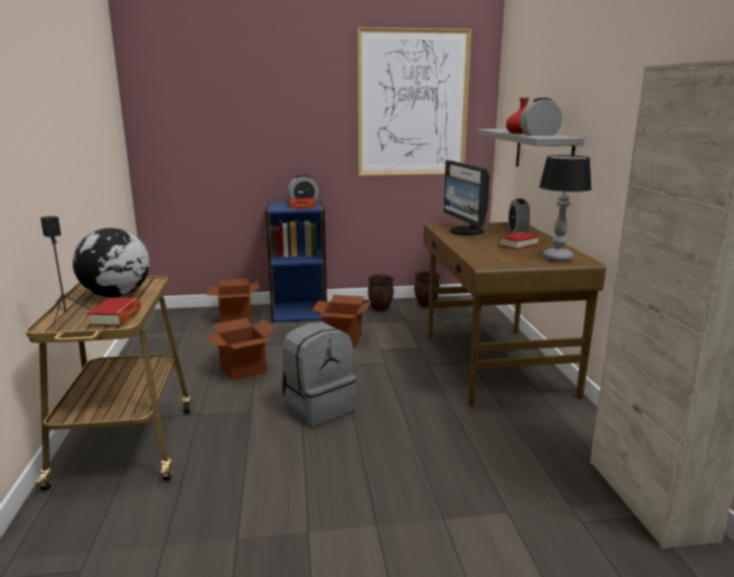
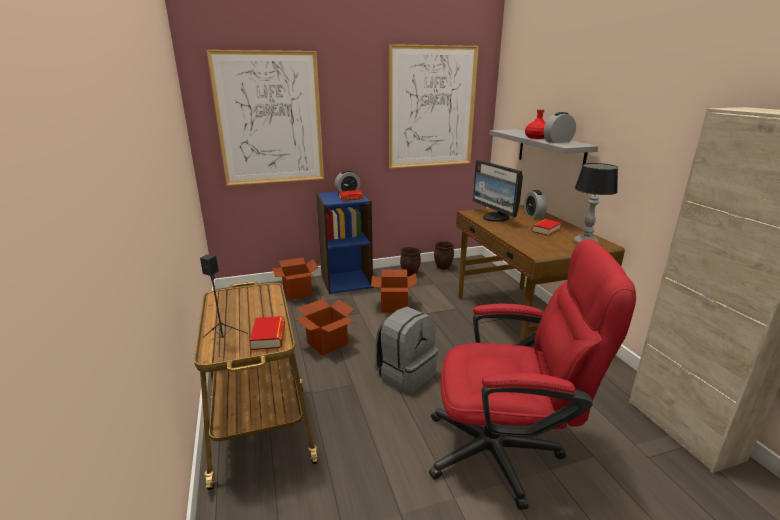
camera: 10 degrees left, 5 degrees up
(116, 295) = (249, 309): globe -> none
(215, 112) = (270, 119): none -> picture
(397, 496) = (506, 452): none -> red office chair

